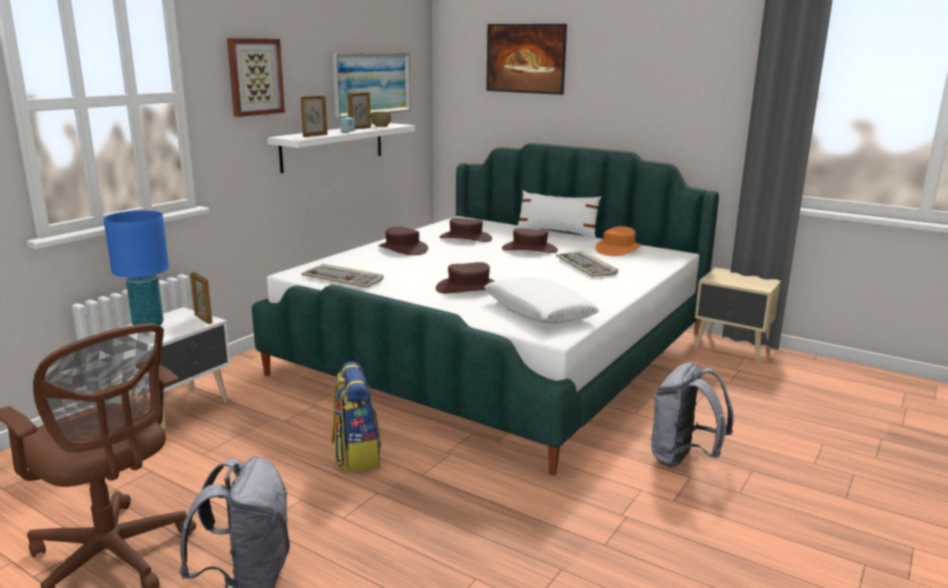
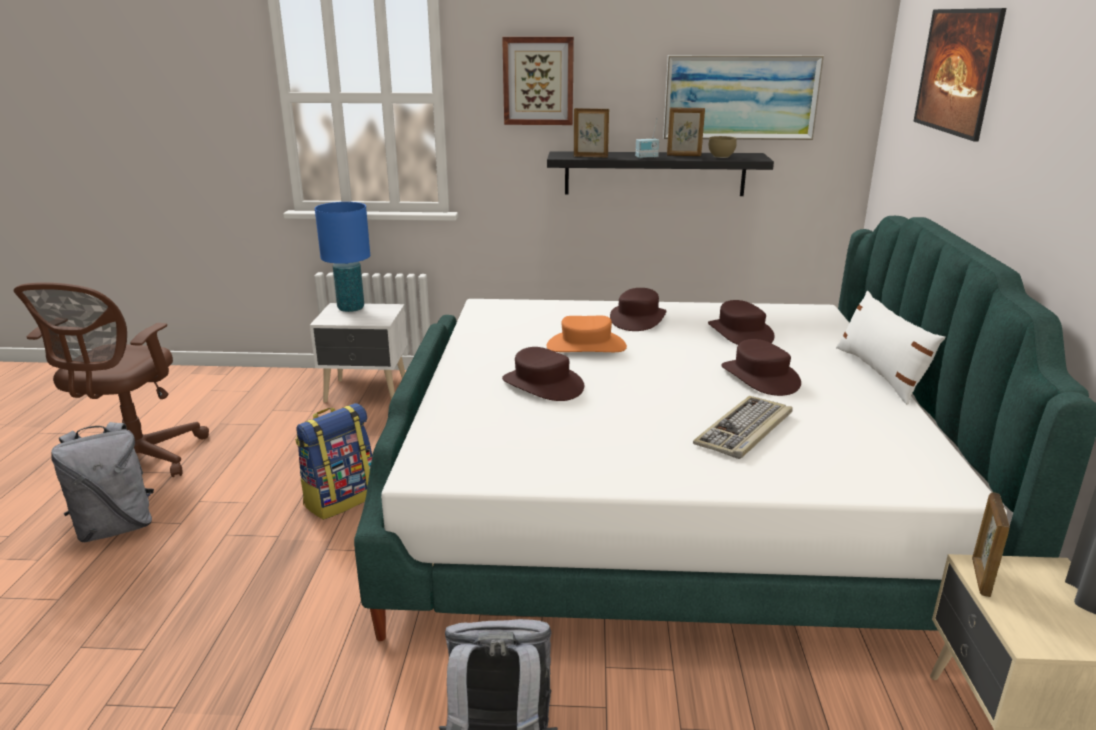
camera: 60 degrees right, 5 degrees up
(203, 319) = (382, 319): picture frame -> picture frame (980, 577)
(333, 146) = (654, 173): white shelf -> black shelf
(344, 279) = (495, 325): keyboard -> none
(538, 311) = (502, 443): white pillow -> none
(618, 249) = (883, 433): orange hat -> orange hat (586, 346)

